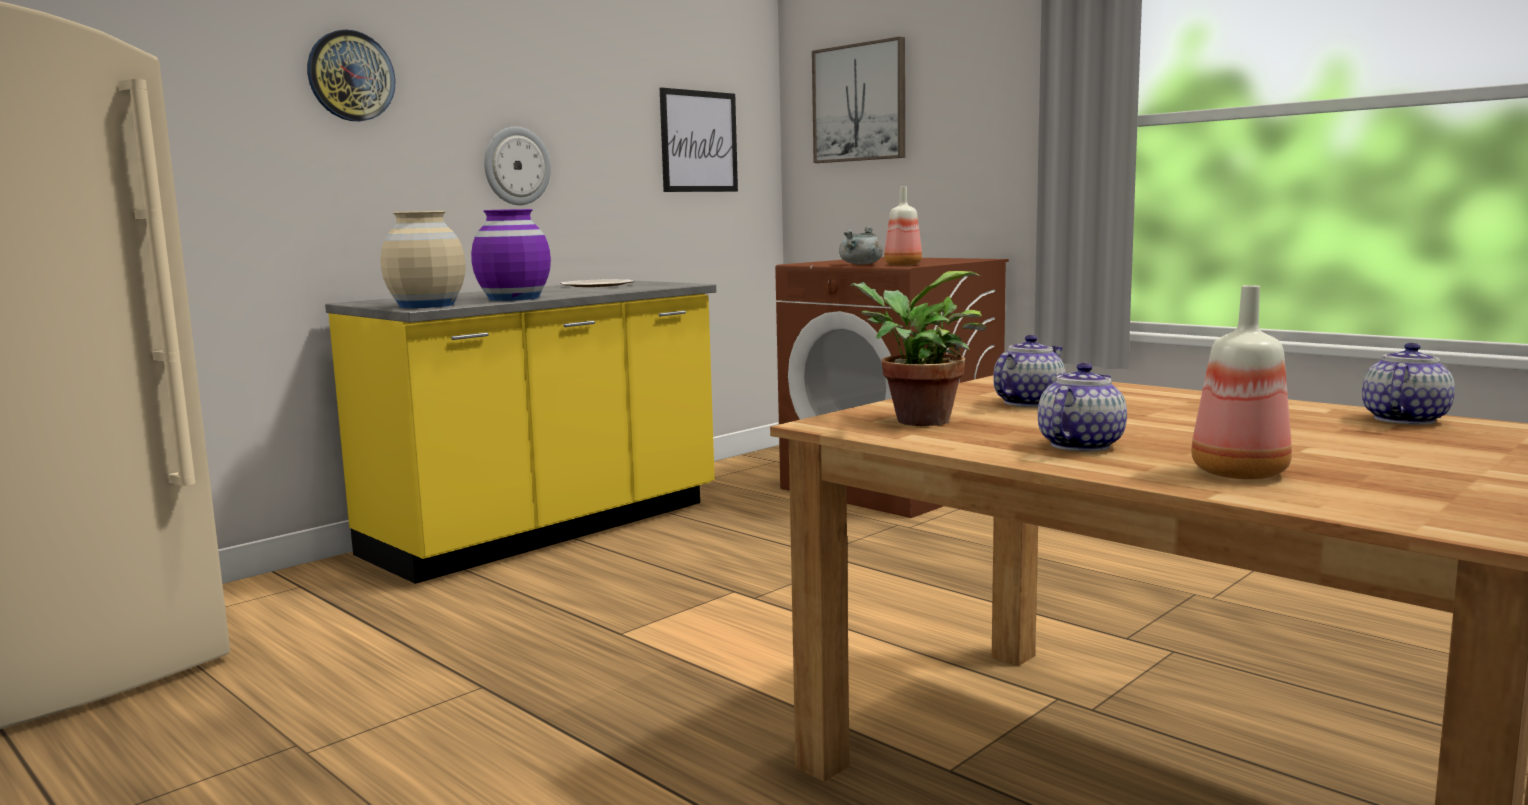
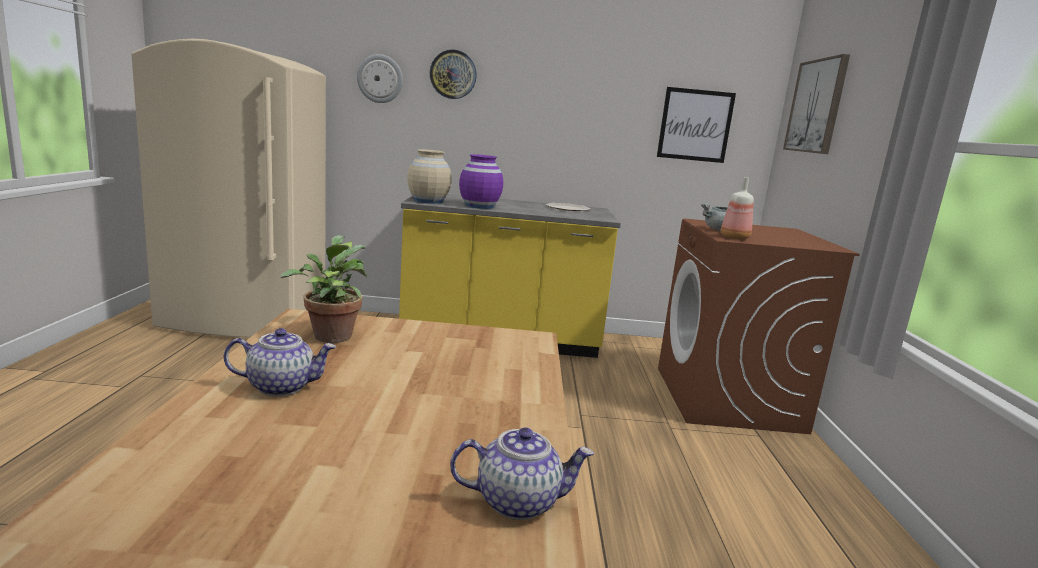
camera: 45 degrees right, 5 degrees up
(516, 166) = (546, 130): wall clock -> wall clock (380, 79)
(1028, 403) = (430, 353): teapot -> none
(1235, 473) = (208, 447): bottle -> none

